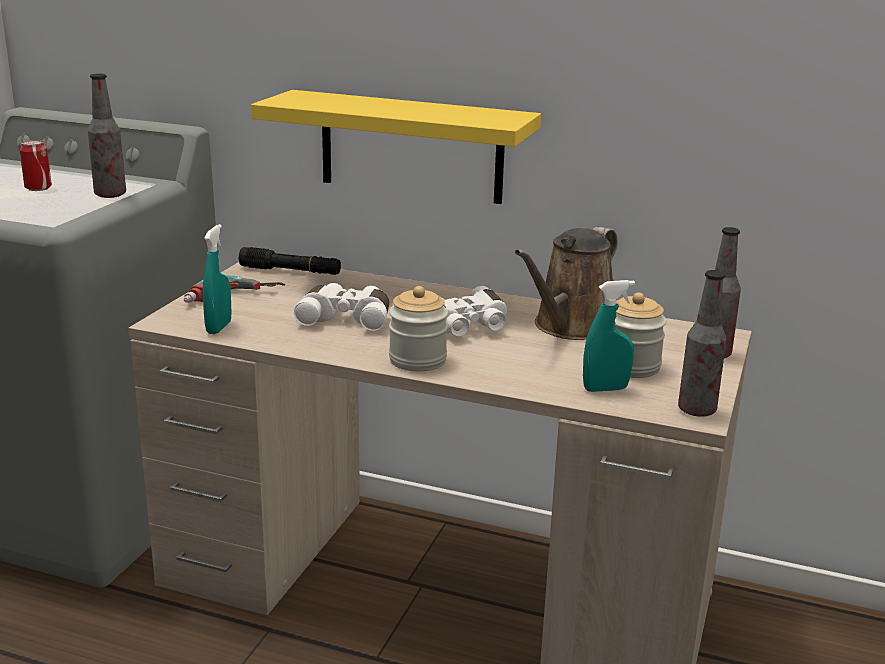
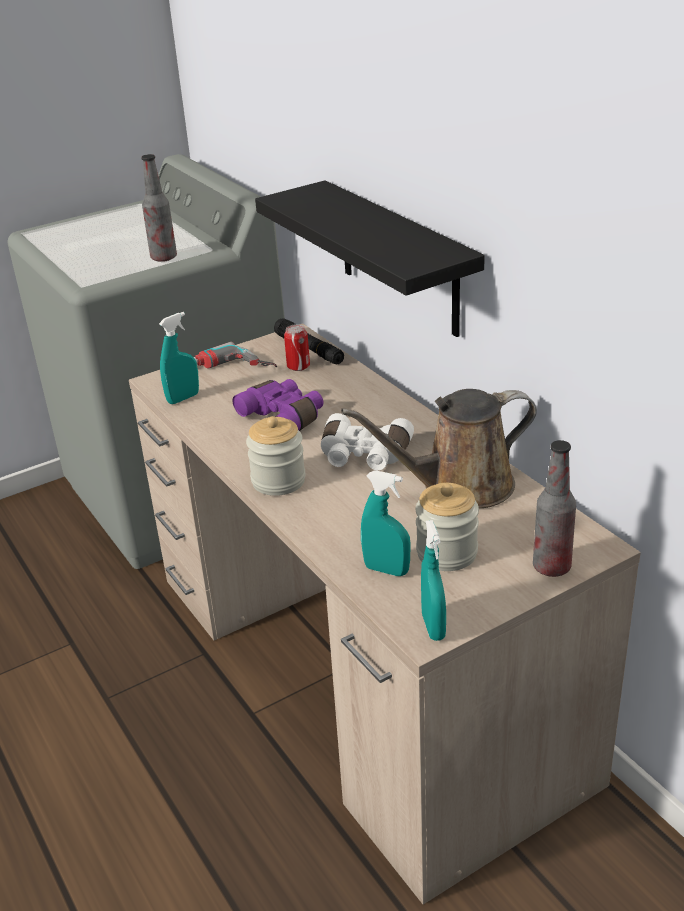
camera: 40 degrees right, 10 degrees up
(38, 188) = (129, 240): can -> can (298, 367)
(346, 318) = (284, 417): white binoculars -> purple binoculars
(411, 147) = (398, 259): yellow shelf -> black shelf
(696, 410) = (433, 626): bottle -> turquoise spray bottle

